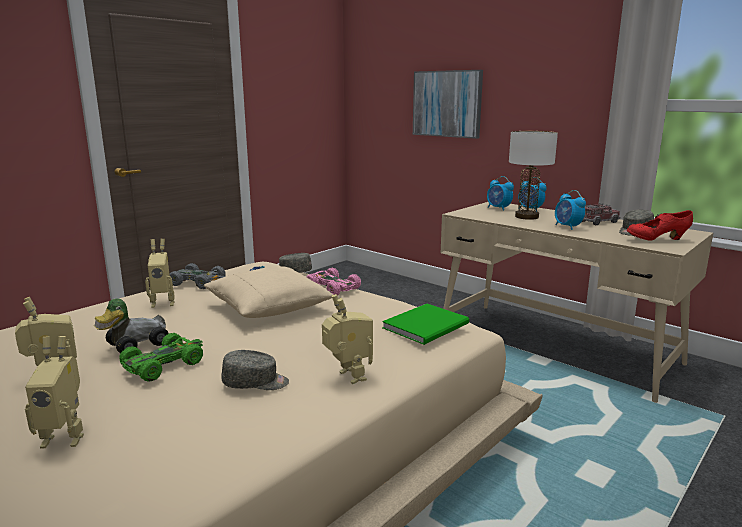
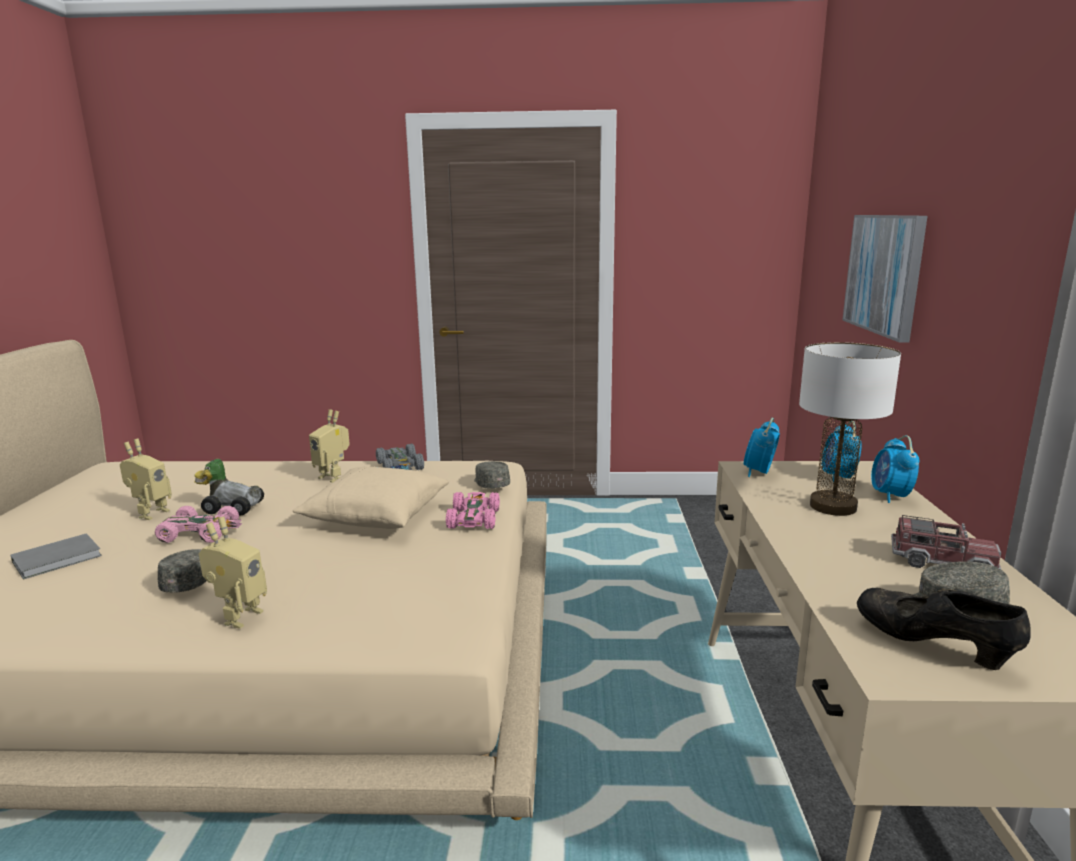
camera: 50 degrees right, 0 degrees up
(65, 437) = (60, 558): toy robot -> grey book
(164, 364) = (201, 533): green toy car -> pink toy car
(256, 383) = (191, 581): grey cap -> grey cap turned 135 degrees counterclockwise
(428, 326) = (413, 606): green book -> none
(567, 227) = (838, 549): alarm clock -> alarm clock (759, 472)
(656, 240) = (932, 646): red shoe -> black shoe

